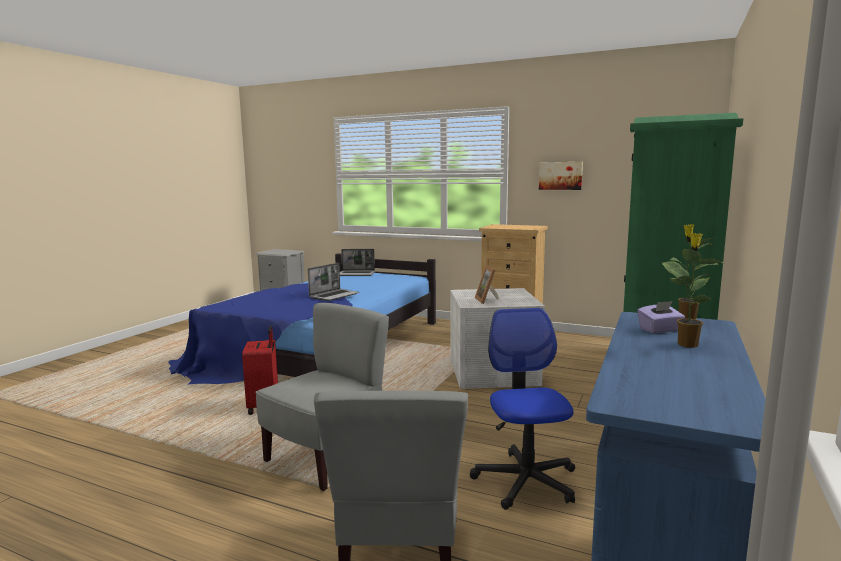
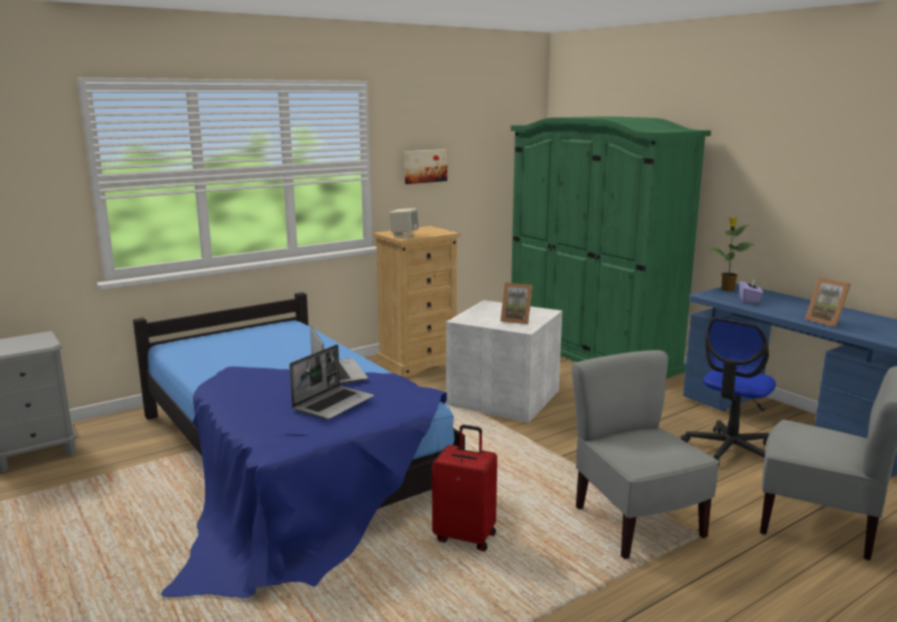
camera: 60 degrees left, 5 degrees up
(357, 274) = (211, 342): laptop -> laptop (333, 403)
(495, 227) = (404, 236): none -> beige speaker
(526, 481) = (729, 450): office chair -> office chair turned 75 degrees counterclockwise
(643, 363) = (826, 321): none -> picture frame
(687, 344) = (787, 304): potted plant -> none

